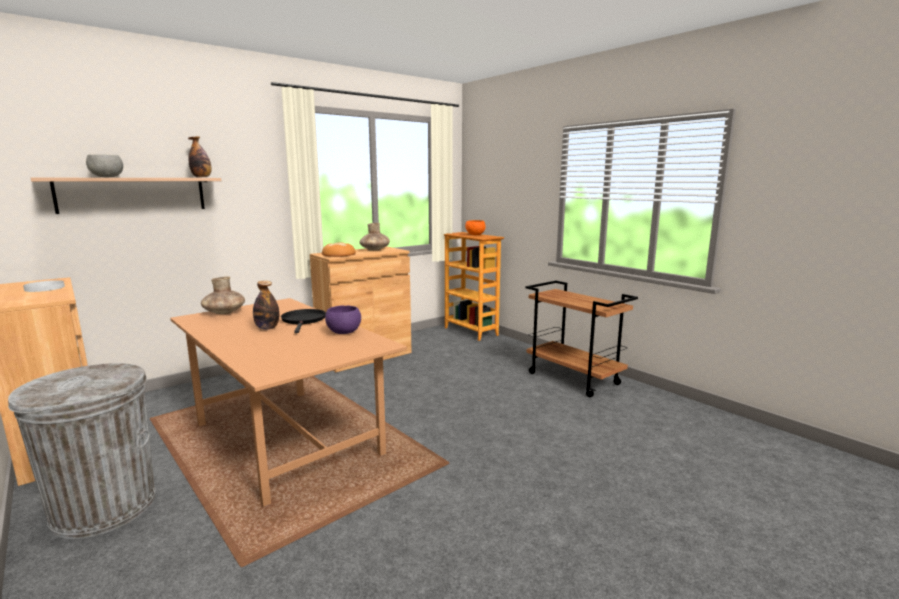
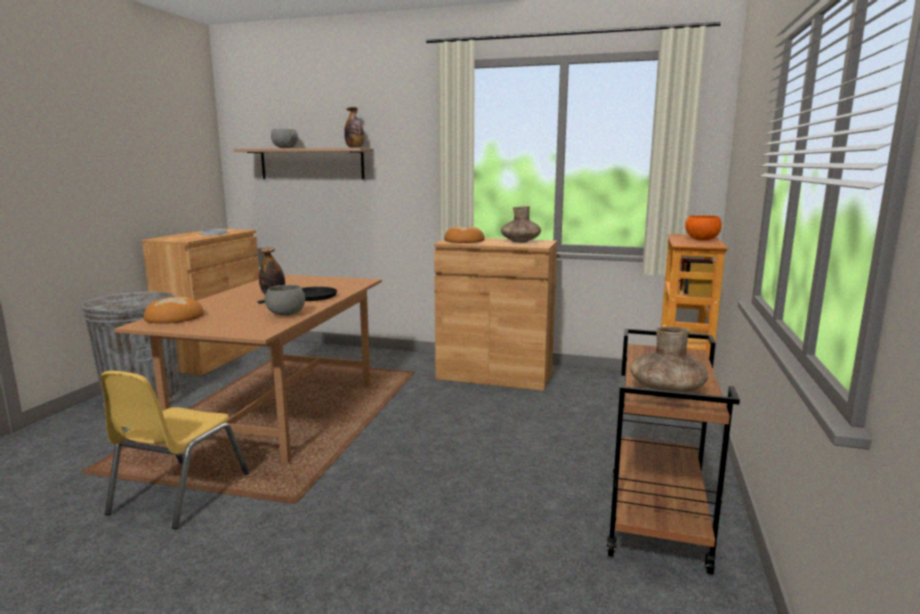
camera: 55 degrees right, 0 degrees up
(224, 312) = (305, 278): brown vase -> brown vase (666, 391)
(267, 363) = (175, 317): none -> bread
(343, 332) = (285, 314): purple bowl -> grey bowl
(370, 510) = (179, 493): none -> yellow chair

